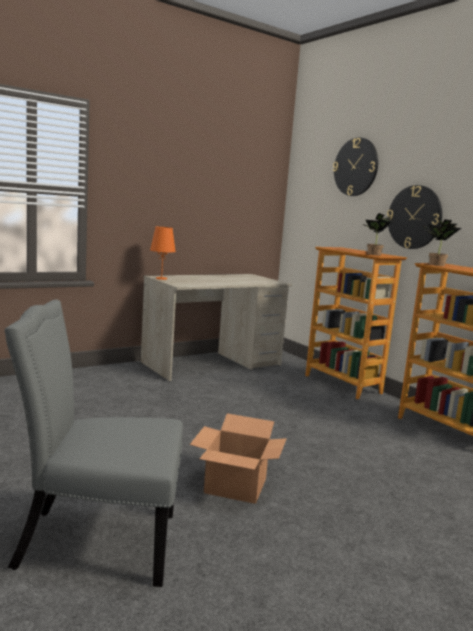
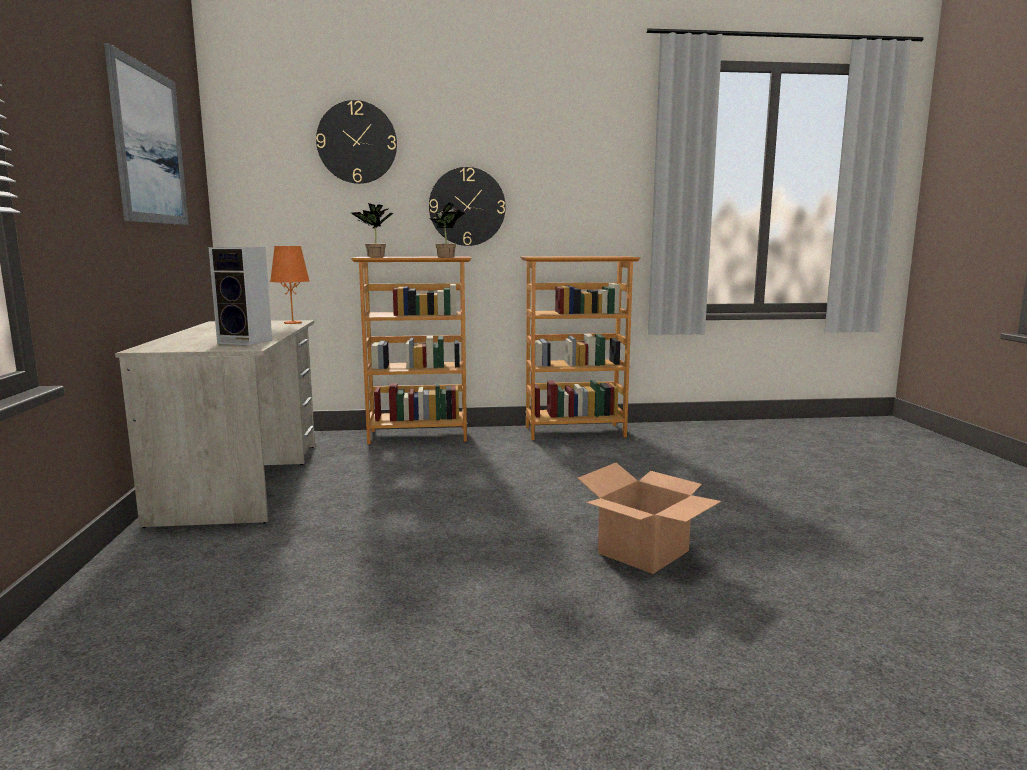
camera: 60 degrees left, 0 degrees up
(101, 542) = (759, 667): grey chair -> none
(161, 278) = (171, 349): orange table lamp -> orange table lamp (293, 323)
(197, 283) = (247, 342): none -> speaker
(215, 174) = (149, 145): none -> picture
(434, 264) = (541, 256): potted plant -> potted plant (374, 256)

